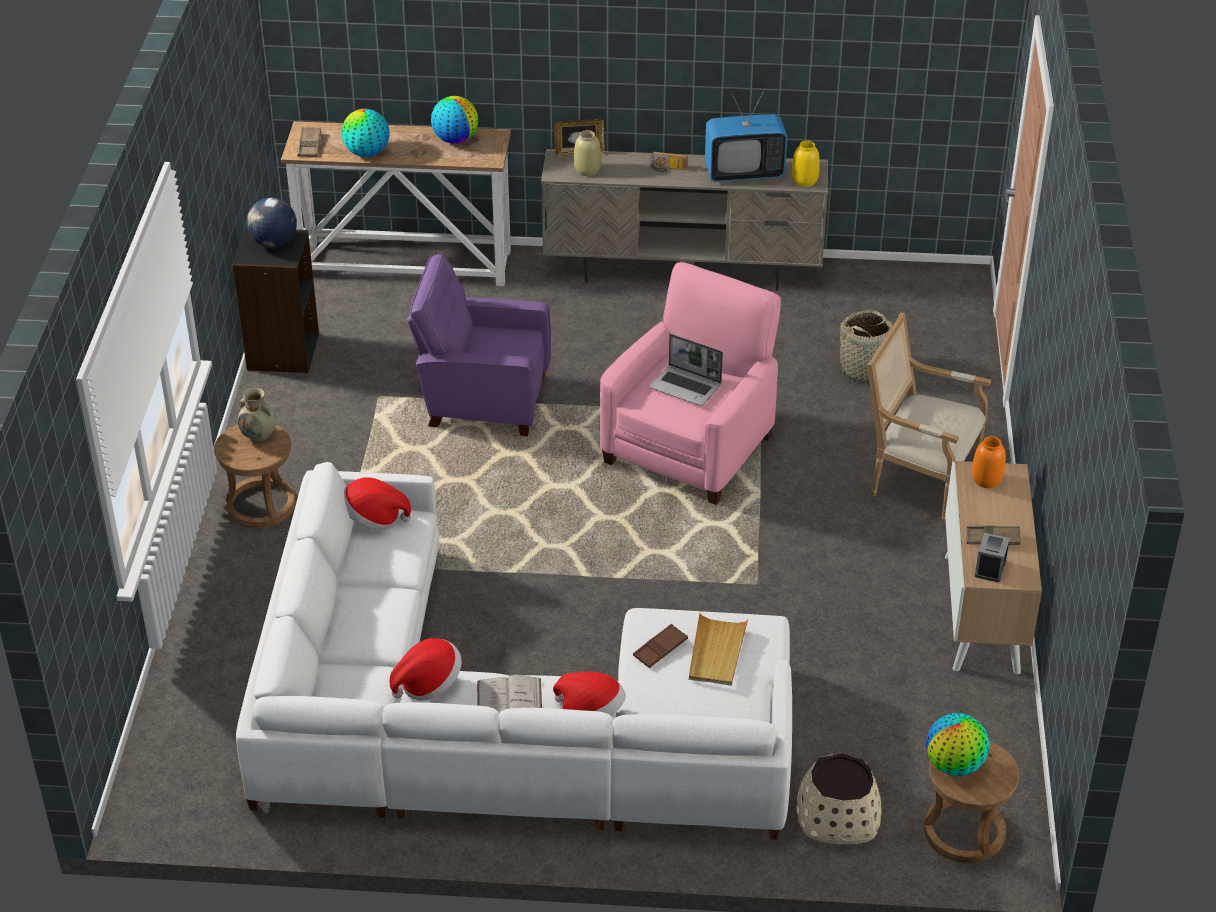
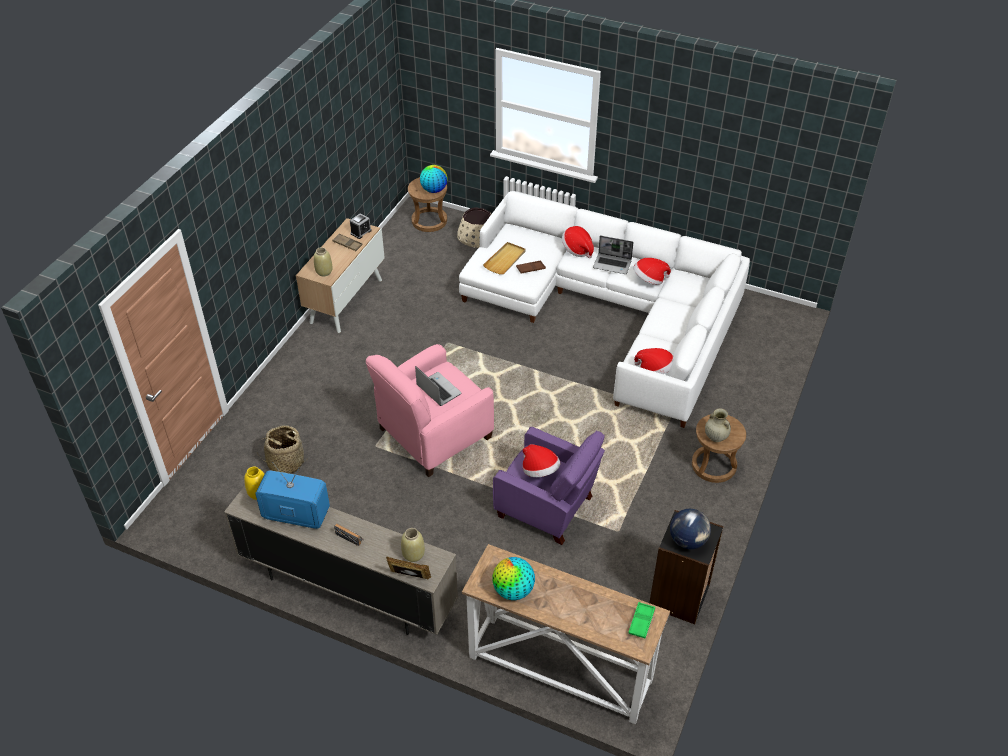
camera: 160 degrees left, 5 degrees up
(309, 145) = (641, 622): brown tray -> green tray
(366, 153) = (594, 595): globe -> none
(494, 341) = (540, 471): none -> hat
(509, 698) = (612, 264): white book -> laptop
(918, 479) = (317, 378): armchair -> none
(987, 480) = (324, 272): orange vase -> beige vase

